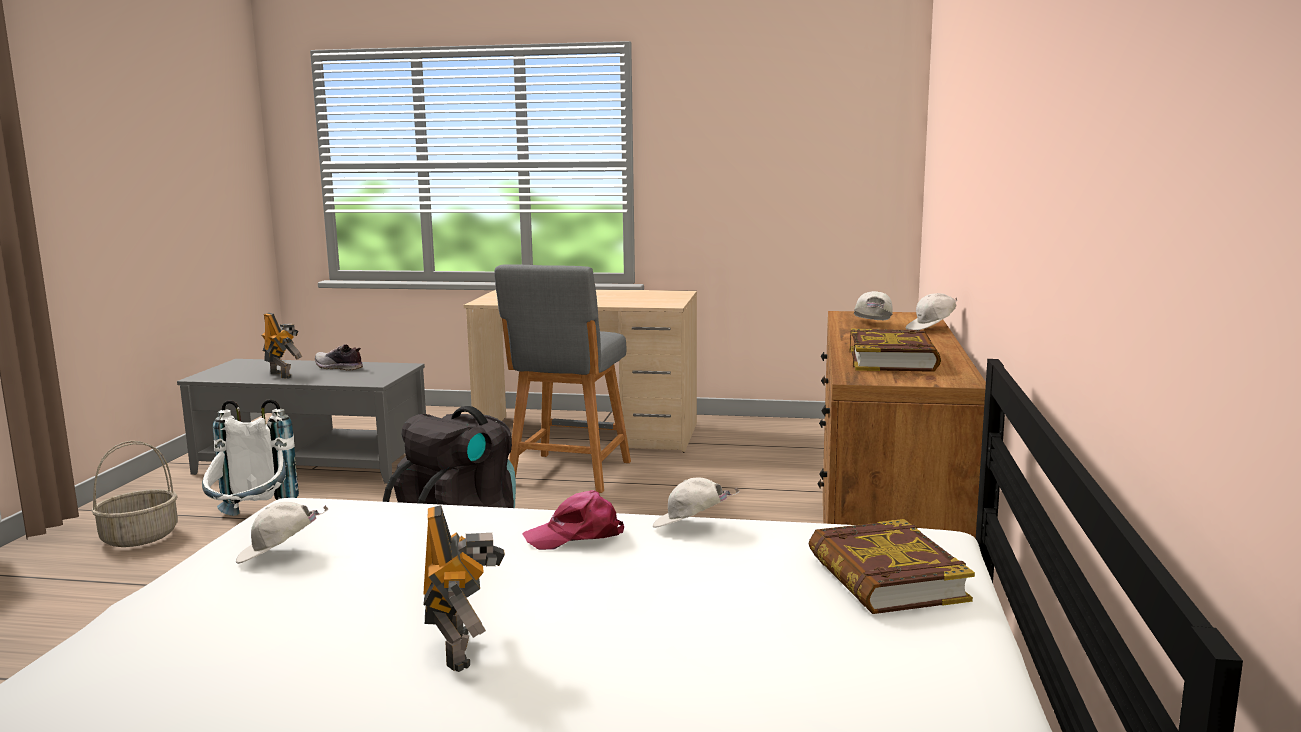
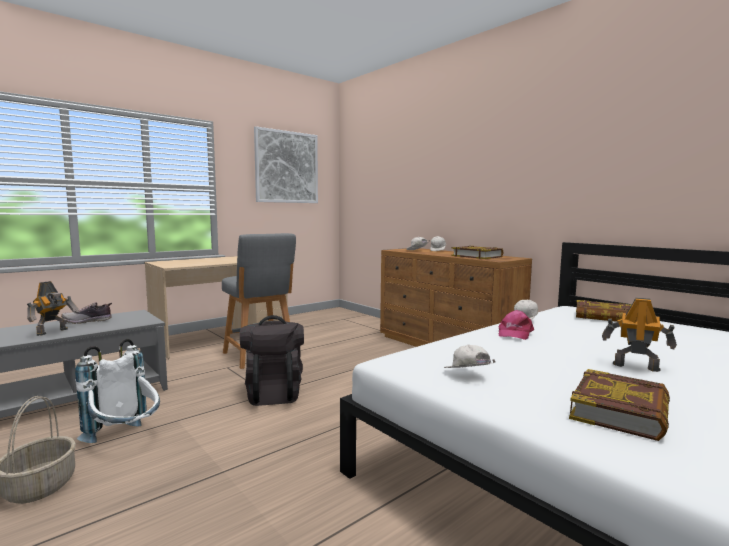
camera: 50 degrees left, 5 degrees down
(203, 663) = (620, 411): none -> book
(278, 555) = (467, 376): white cap -> white cap turned 135 degrees clockwise
(282, 375) = (54, 332): toy robot -> toy robot turned 120 degrees clockwise
(783, 112) = (286, 167): none -> picture

